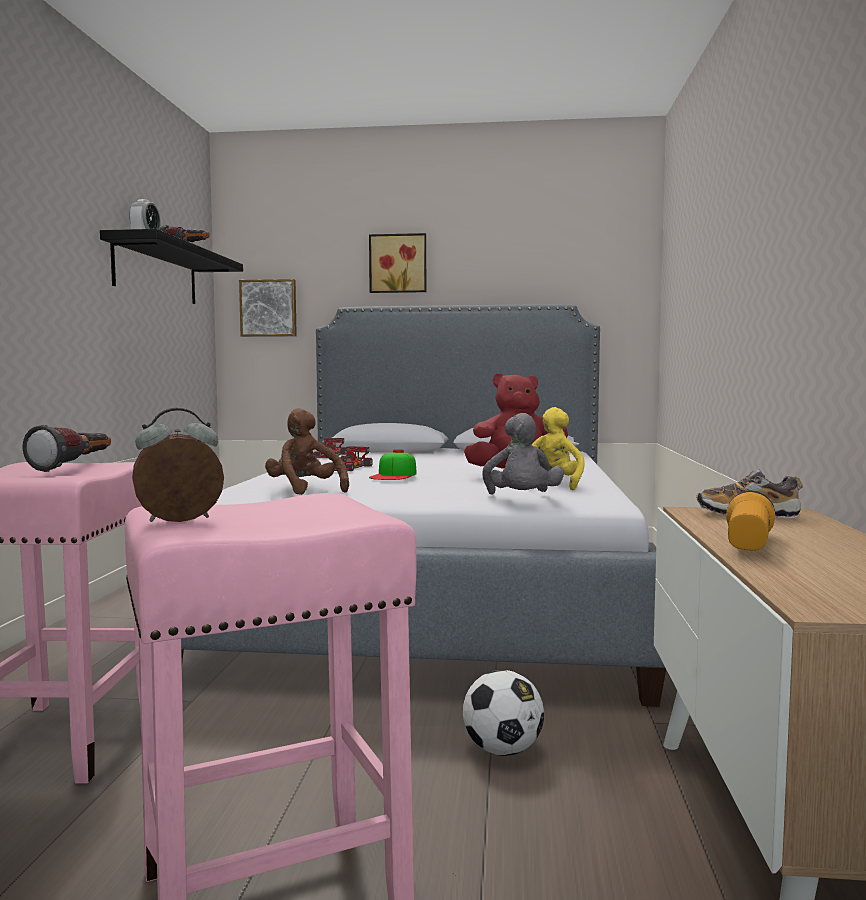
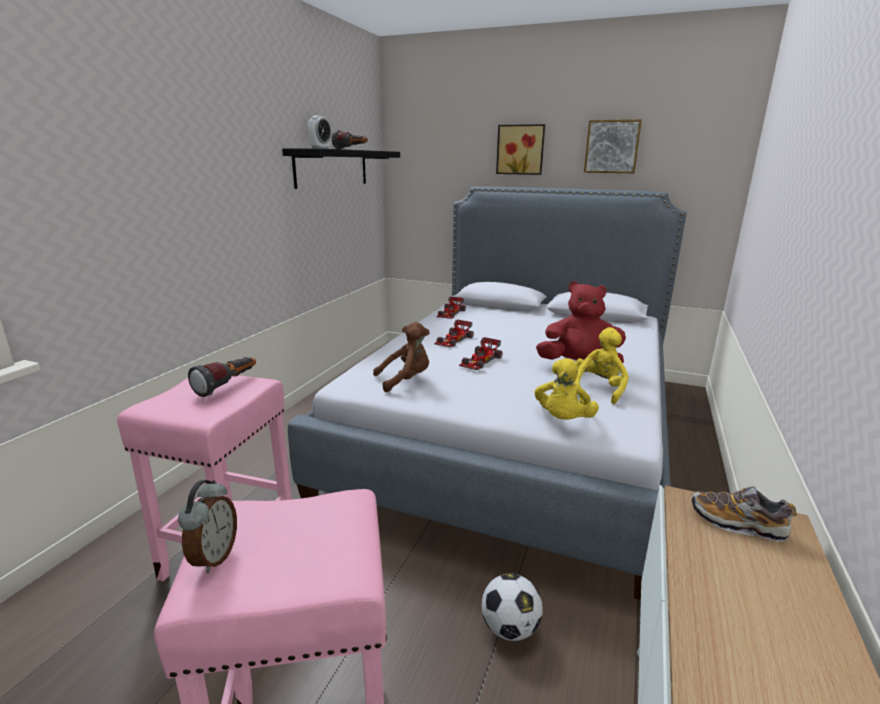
camera: 15 degrees right, 15 degrees up
(180, 521) = (213, 557): alarm clock -> alarm clock turned 105 degrees clockwise
(269, 308) = (421, 183): picture -> picture (612, 147)
(305, 490) = (405, 380): brown plush toy -> brown plush toy turned 90 degrees clockwise
(394, 475) = (480, 360): cap -> toy car
(521, 500) = (562, 420): grey plush toy -> yellow plush toy
(748, 544) = (709, 605): flashlight -> none

